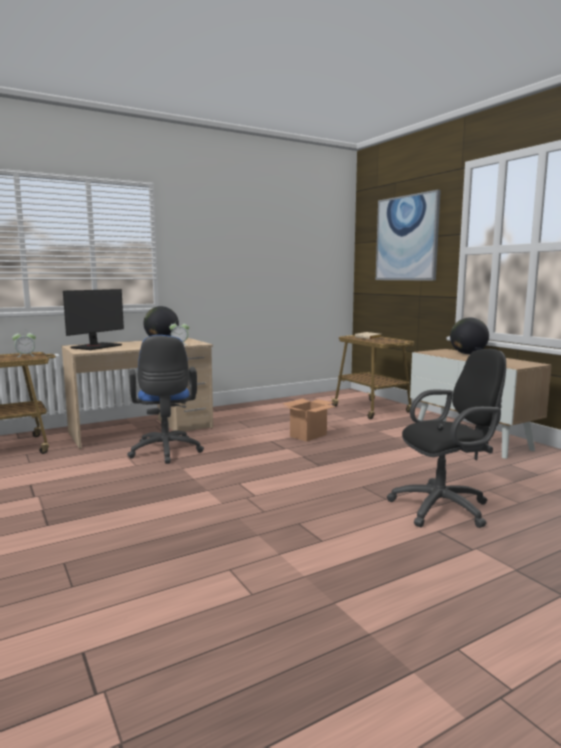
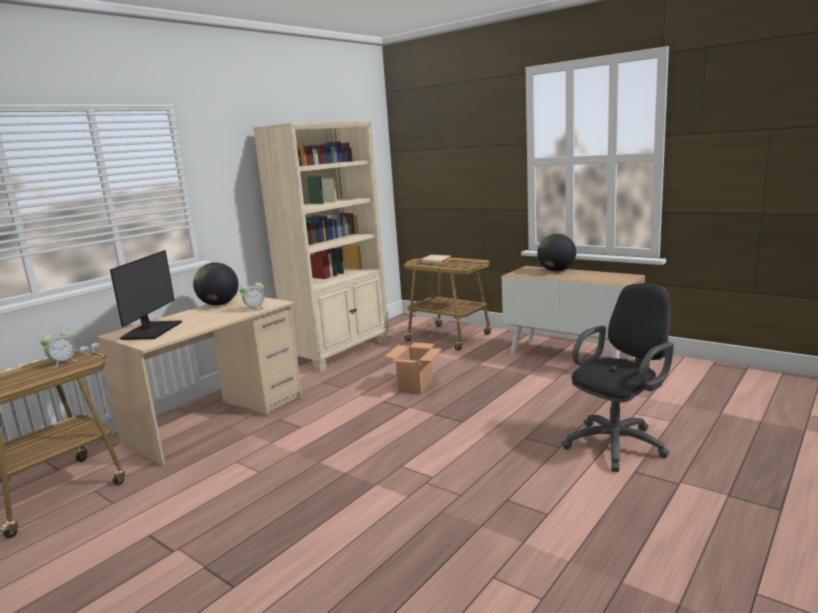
camera: 20 degrees left, 5 degrees up
(165, 452) = (278, 445): blue office chair -> none
(272, 405) = (340, 352): none -> beige bookcase
(406, 238) = (459, 147): picture -> none

